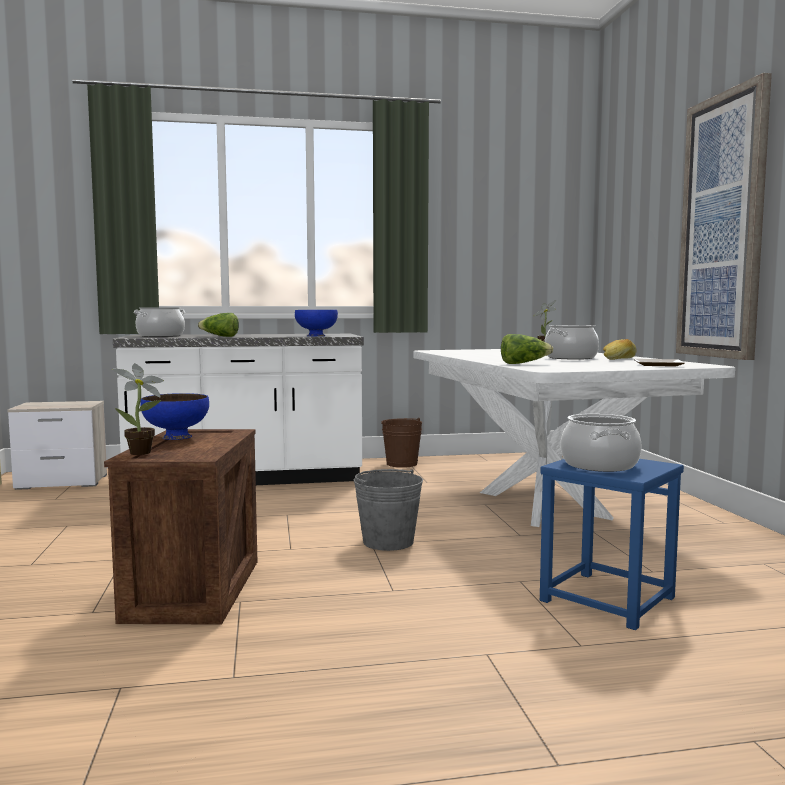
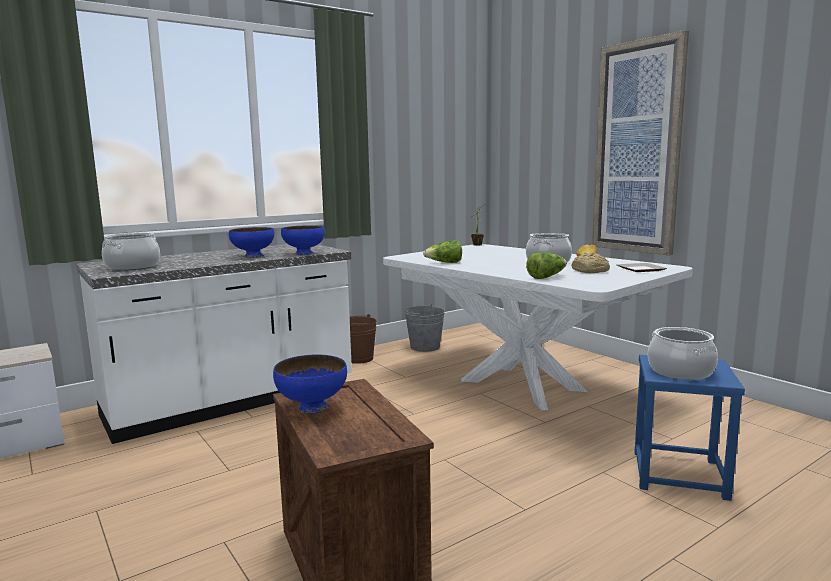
camera: 25 degrees left, 5 degrees up
(143, 453) = (333, 444): potted plant -> none
(219, 336) = (207, 263): lettuce -> lettuce (444, 263)
(270, 335) = (253, 256): none -> blue bowl
(388, 542) = (455, 453): grey bucket -> grey bucket (425, 347)
(592, 363) = (591, 271): none -> bread

